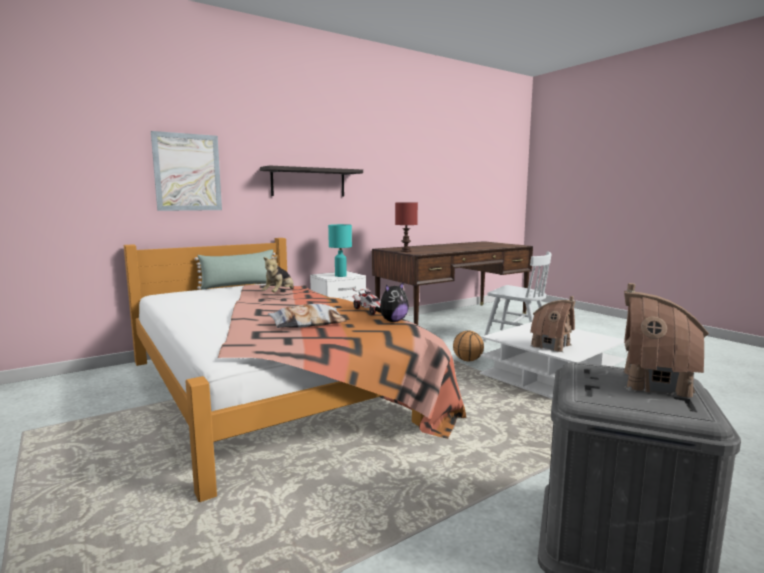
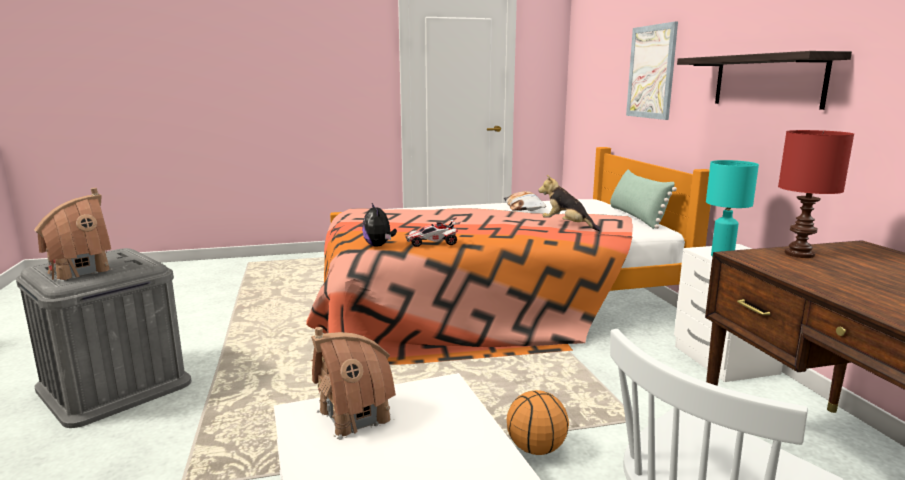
camera: 110 degrees right, 5 degrees up
(307, 323) = (405, 224): pillow -> pillow (524, 207)

